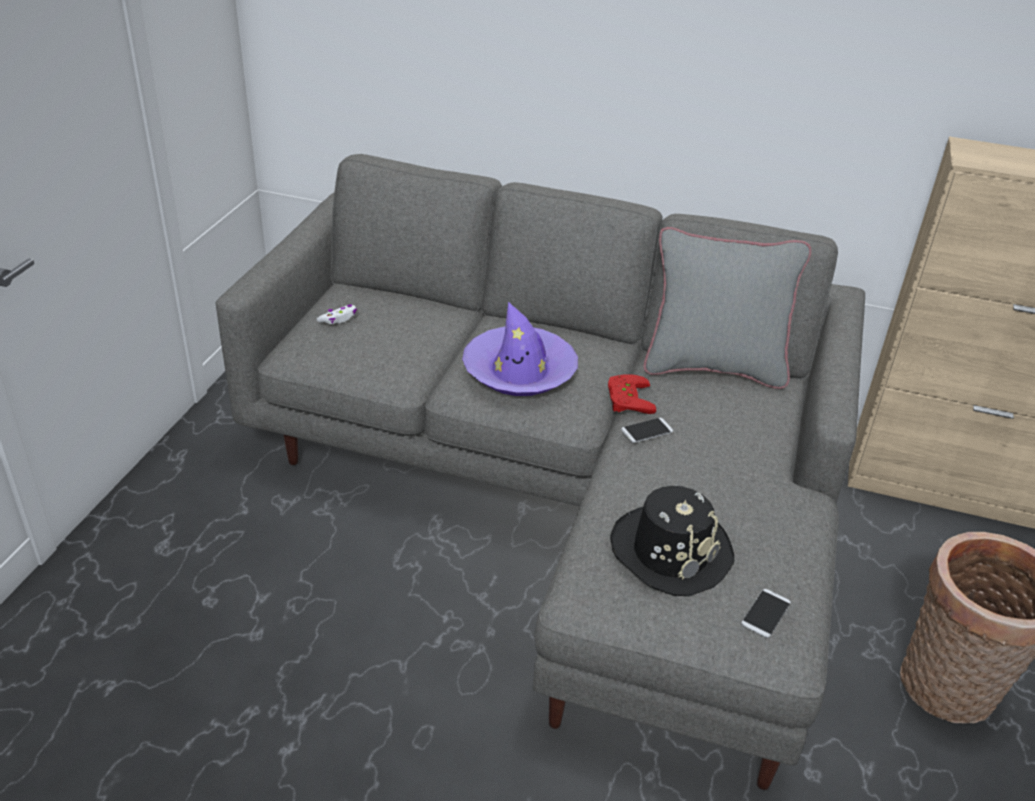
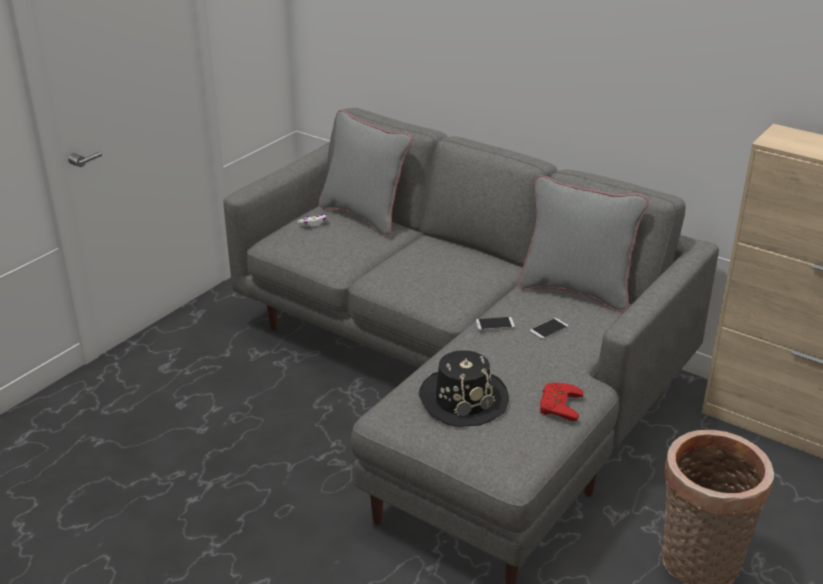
camera: 20 degrees right, 5 degrees down
(398, 298) = (364, 215): none -> grey pillow
(519, 371) = (423, 273): purple hat -> none
(626, 398) = (493, 302): red game controller -> red game controller (557, 404)
(765, 613) = (508, 447): phone -> phone (549, 329)

